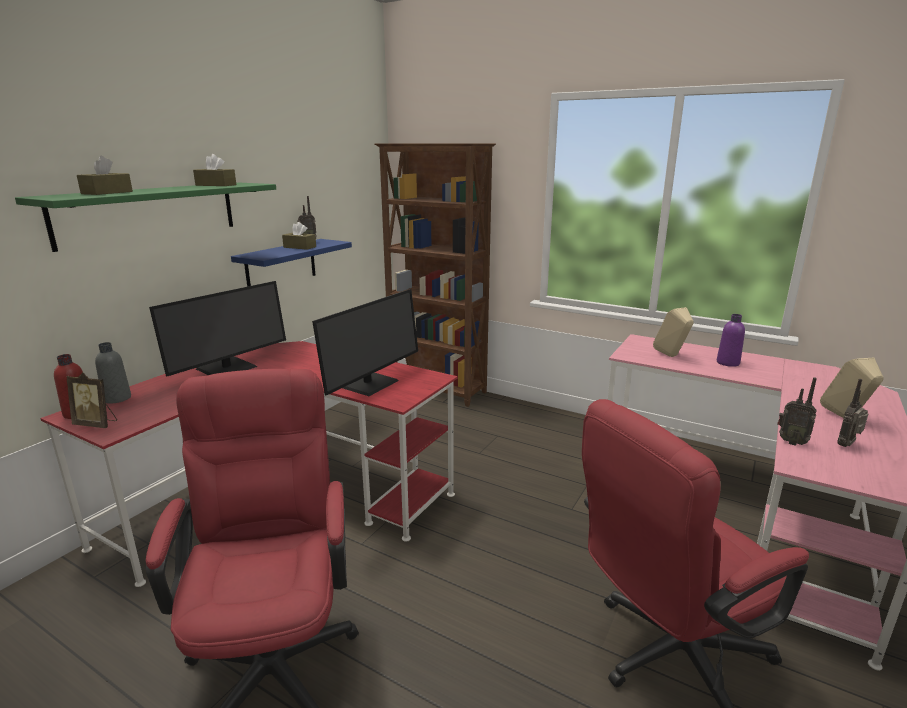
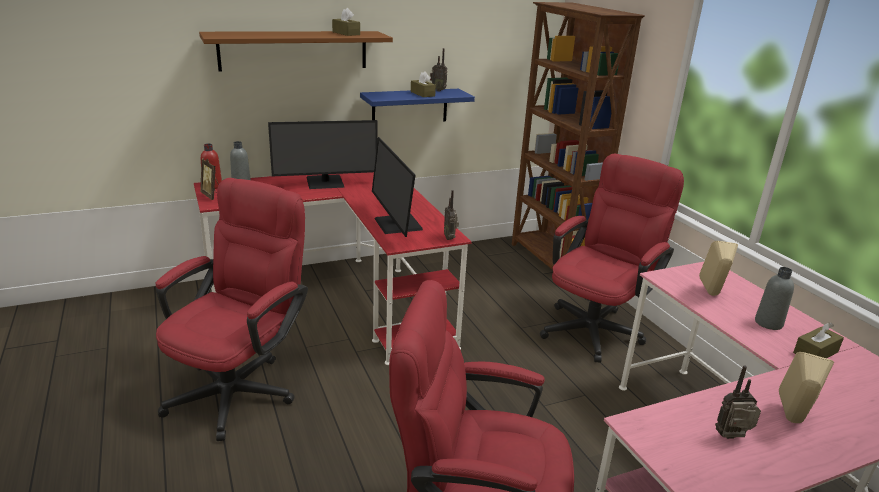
camera: 35 degrees right, 5 degrees up
(107, 193) = (254, 34): brown tissue box -> brown tissue box (815, 352)
(150, 213) = (294, 50): green shelf -> brown shelf
(368, 383) = (396, 224): monitor -> monitor turned 90 degrees clockwise
(531, 428) = (596, 327): none -> red office chair
(728, 363) = (768, 323): purple bottle -> grey bottle
(791, 441) = (674, 408): radio -> radio (450, 238)

